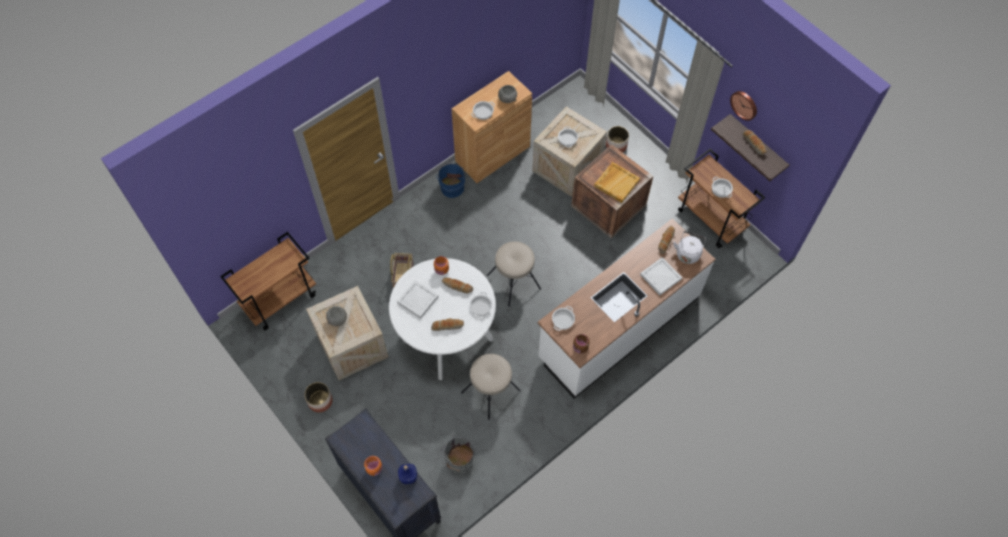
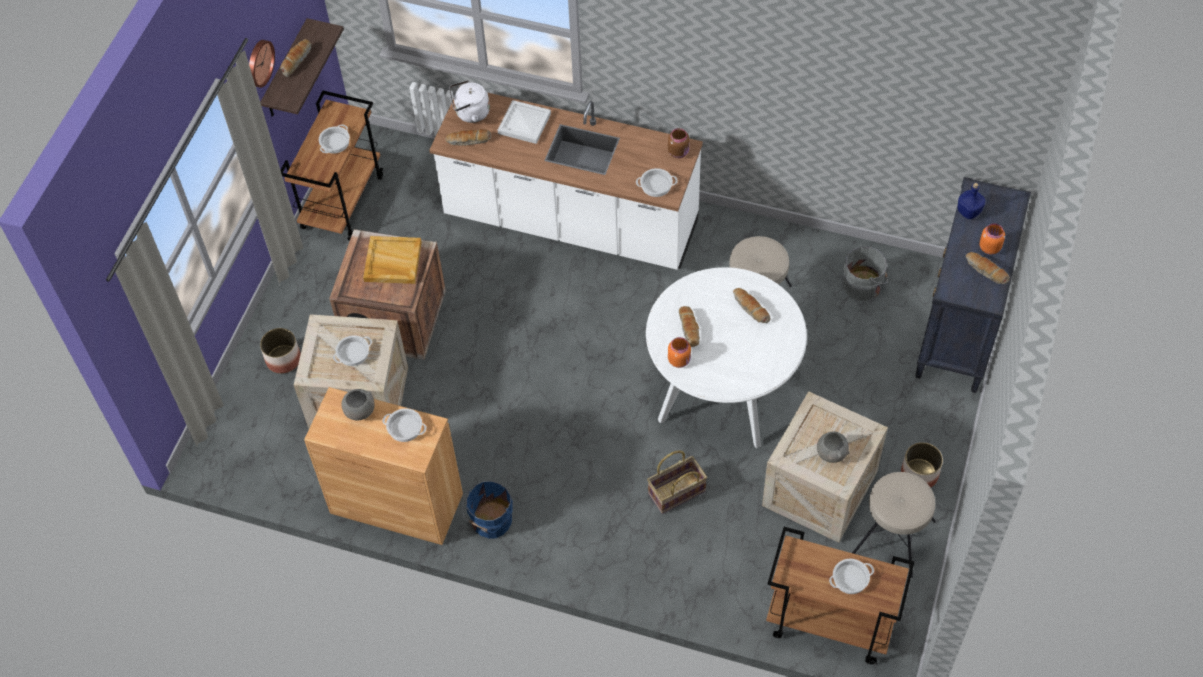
camera: 120 degrees left, 5 degrees down
(360, 453) = (985, 271): none -> bread
(417, 299) = (740, 361): white tray -> none
(480, 306) = (696, 290): cooking pot -> cooking pot (850, 579)
(514, 281) = (588, 361): beige stool -> beige stool (893, 537)

